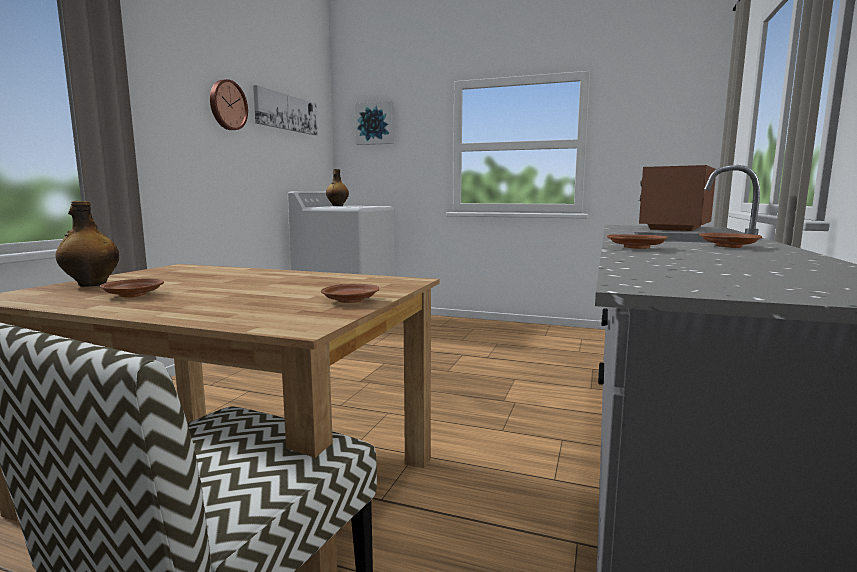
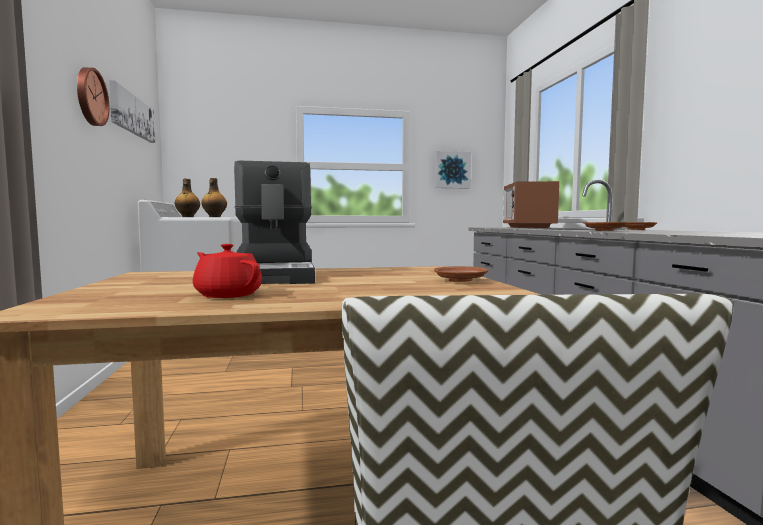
camera: 30 degrees left, 5 degrees down
(91, 284) = (115, 292): bottle -> bottle (214, 217)
(132, 295) = (228, 294): brown plate -> red teapot
(245, 277) = (277, 275): none -> coffee machine
(375, 123) = (213, 137): picture -> picture (452, 170)

